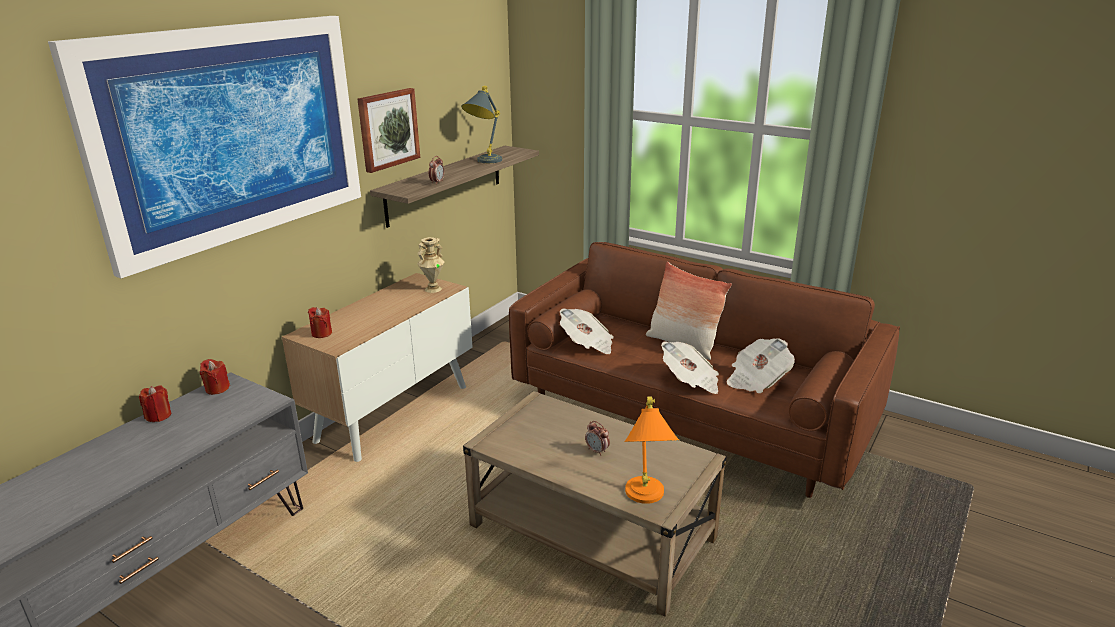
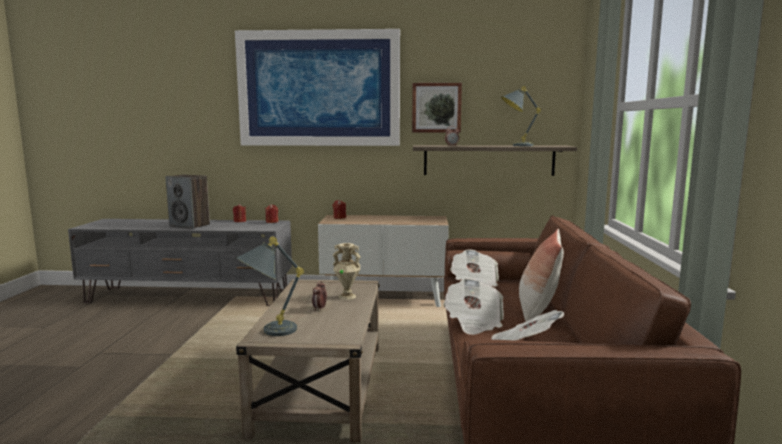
camera: 60 degrees right, 15 degrees down
(108, 472) = (190, 225): none -> speaker
(433, 289) = (430, 221): beige vase -> beige vase (347, 296)
(646, 500) = (268, 332): orange table lamp -> grey table lamp

